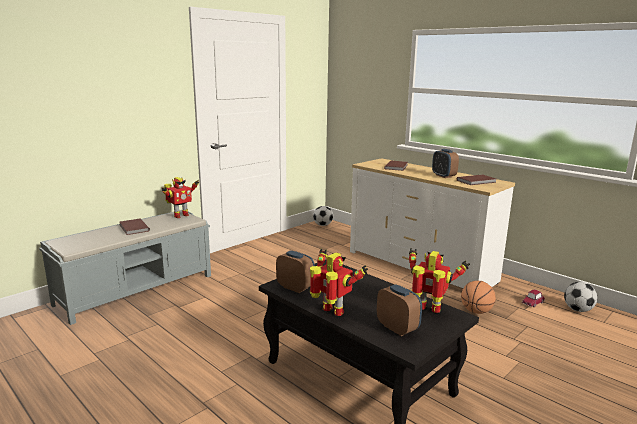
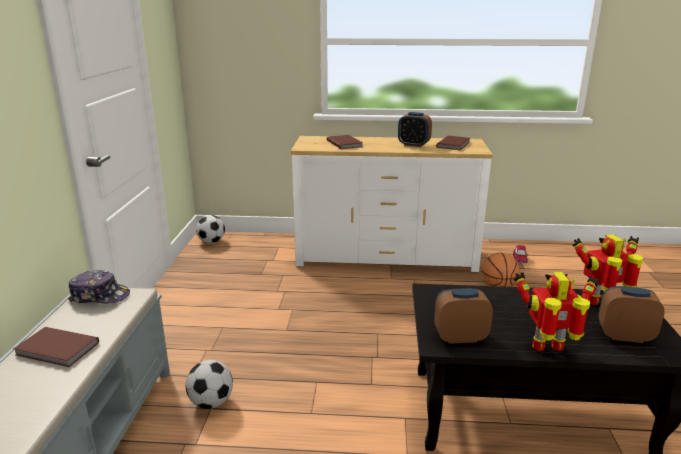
camera: 40 degrees left, 5 degrees up
(180, 215) = (100, 296): toy robot -> cap
(577, 309) = (553, 252): football -> football (211, 402)

